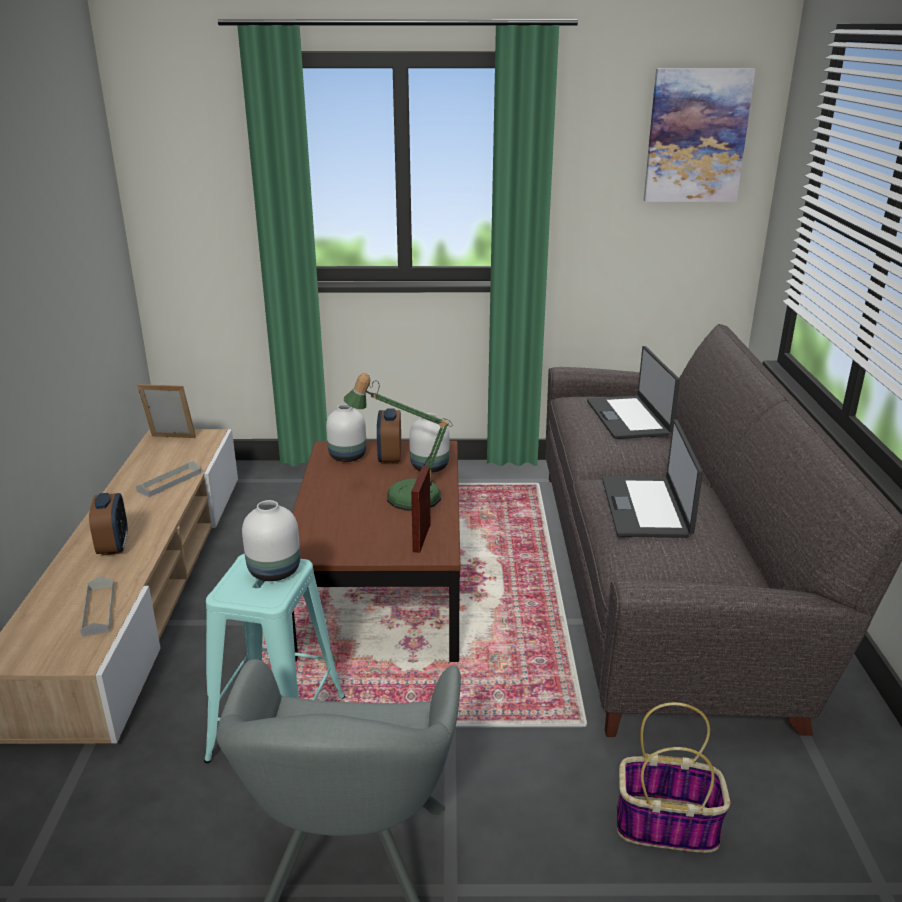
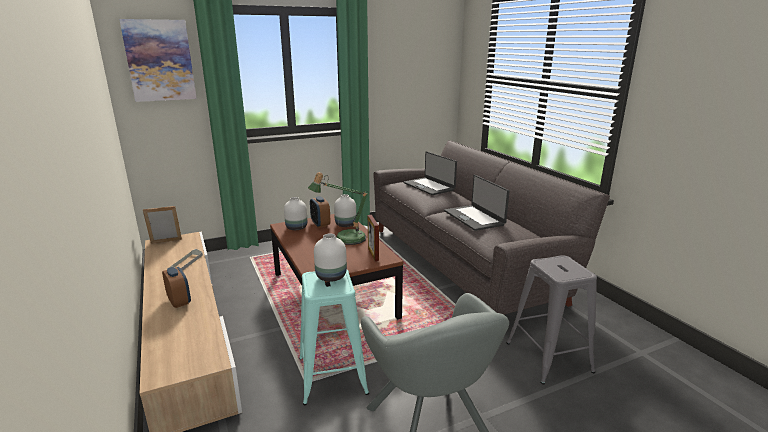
camera: 25 degrees left, 5 degrees down
(98, 610) = (201, 335): grey tray -> none
(668, 825) = (548, 357): basket -> grey stool
(696, 136) = (427, 51): picture -> picture (160, 60)

